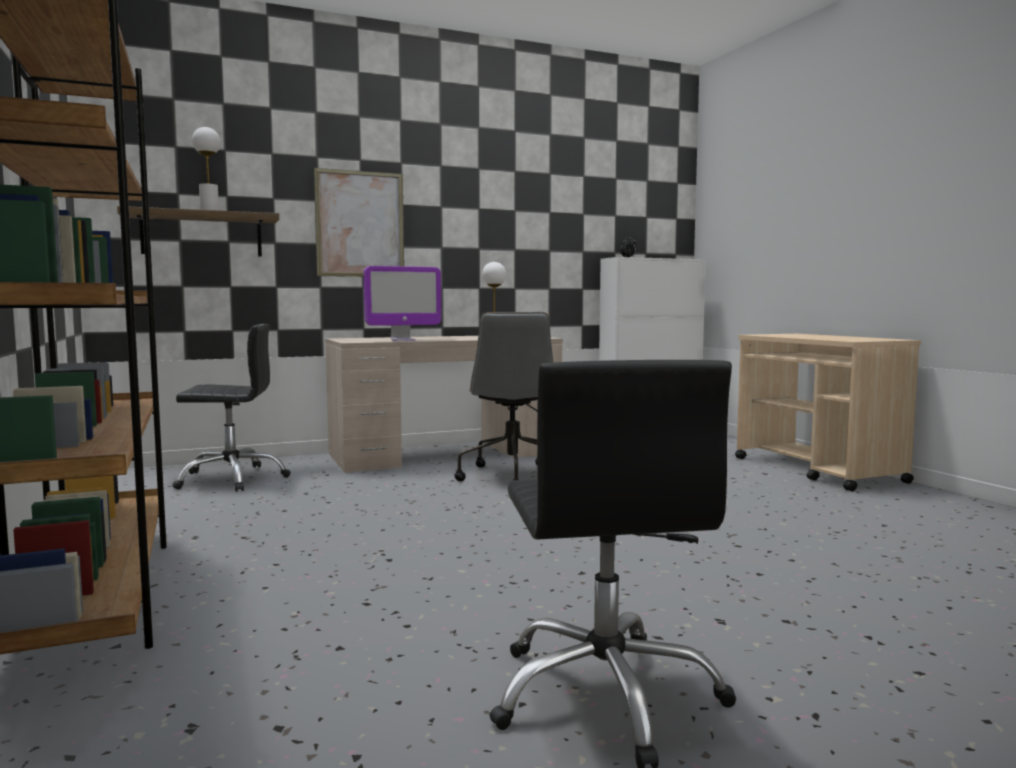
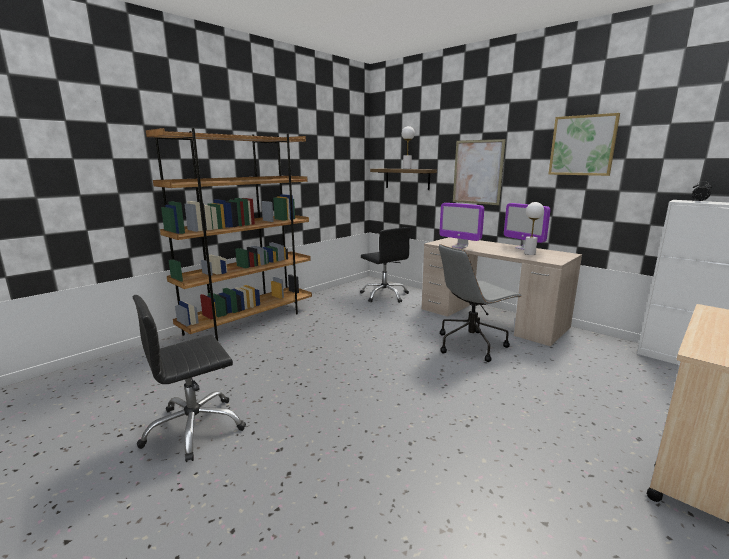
camera: 65 degrees right, 10 degrees up
(463, 336) = (523, 248): none -> monitor
(505, 193) = (582, 145): none -> picture

